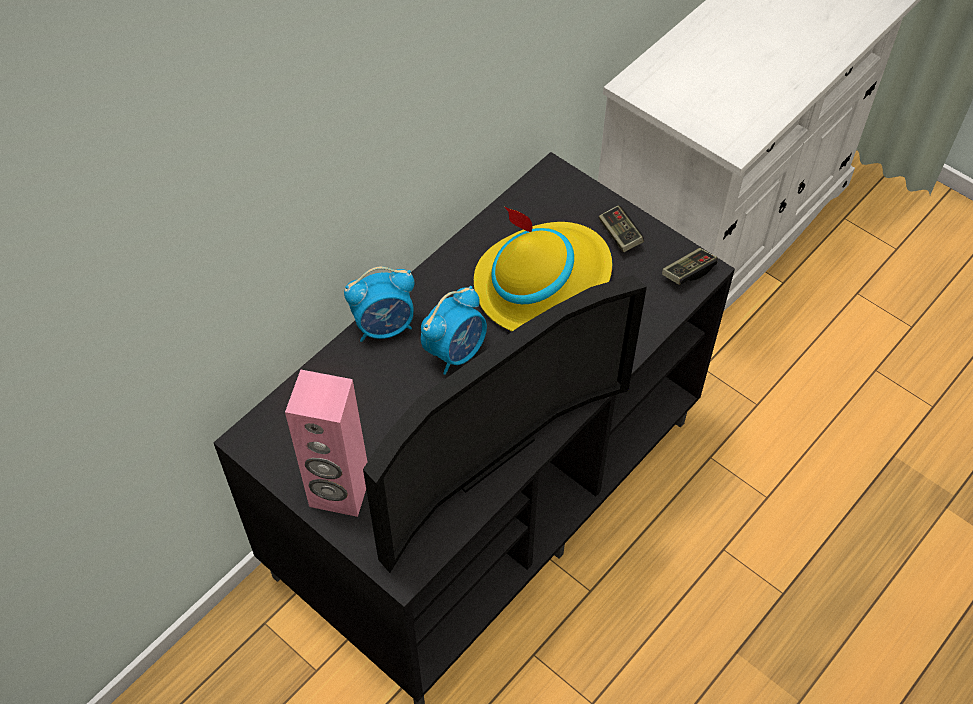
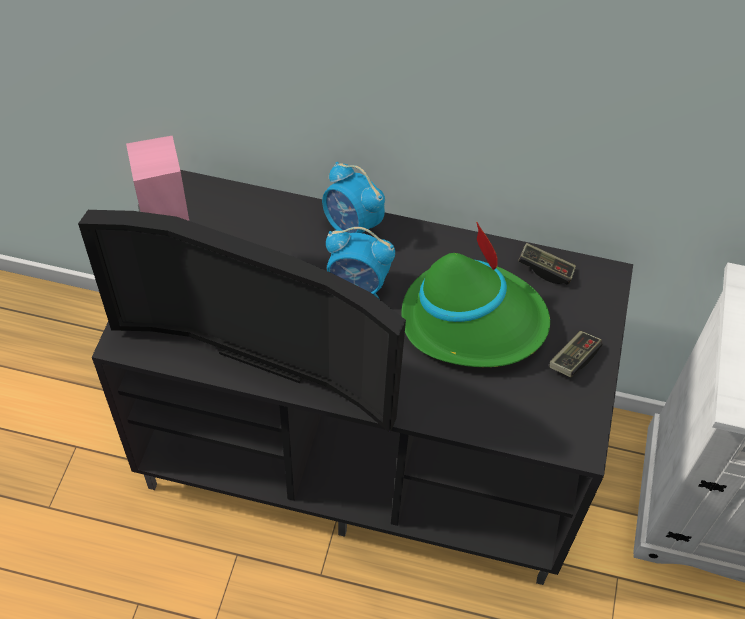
camera: 60 degrees right, 0 degrees up
(542, 283) = (473, 320): yellow hat -> green hat
(688, 272) = (569, 435): game controller -> game controller (545, 269)

